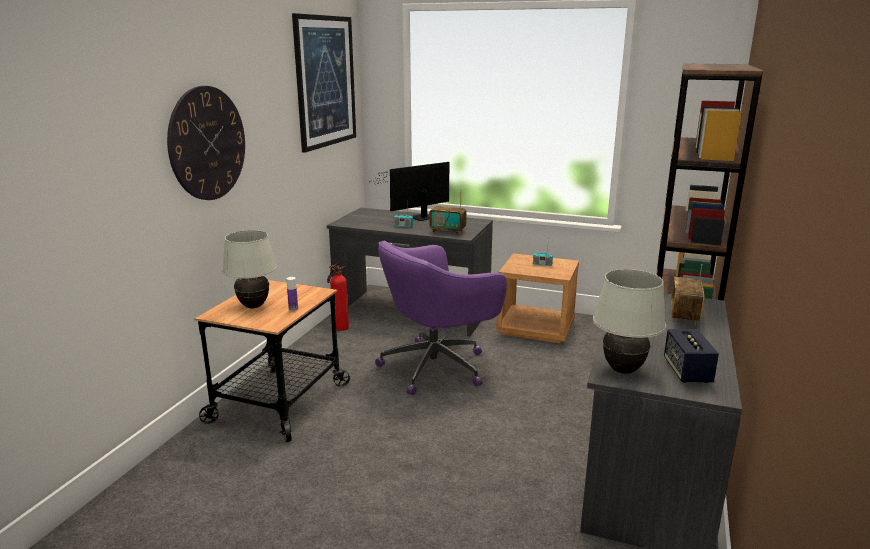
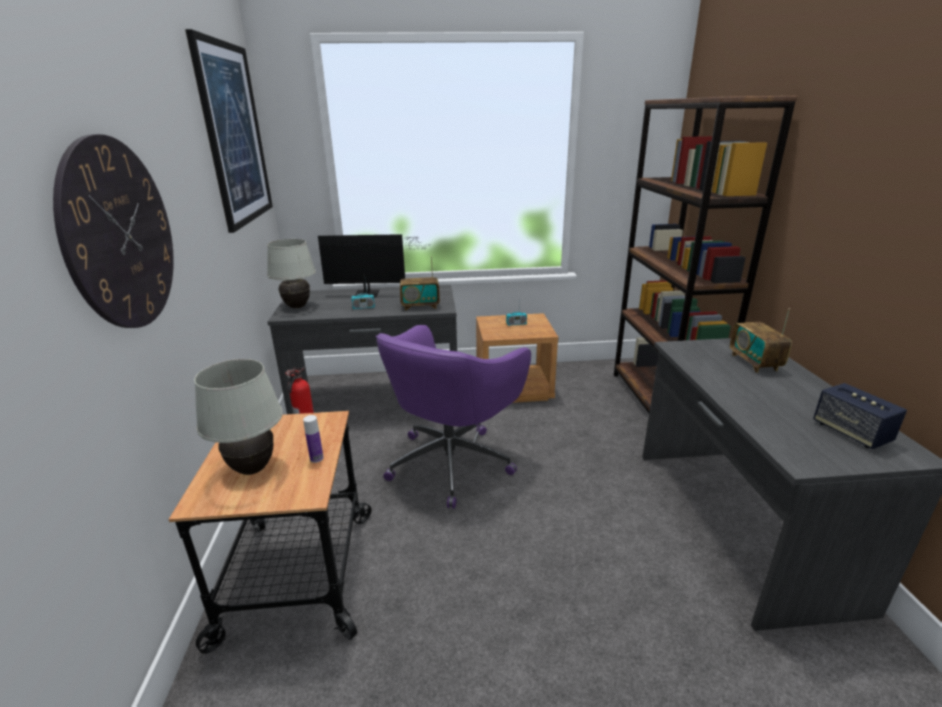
camera: 25 degrees left, 5 degrees up
(418, 217) = (370, 294): monitor -> monitor turned 120 degrees counterclockwise
(623, 370) = (801, 449): white table lamp -> white table lamp (297, 307)

